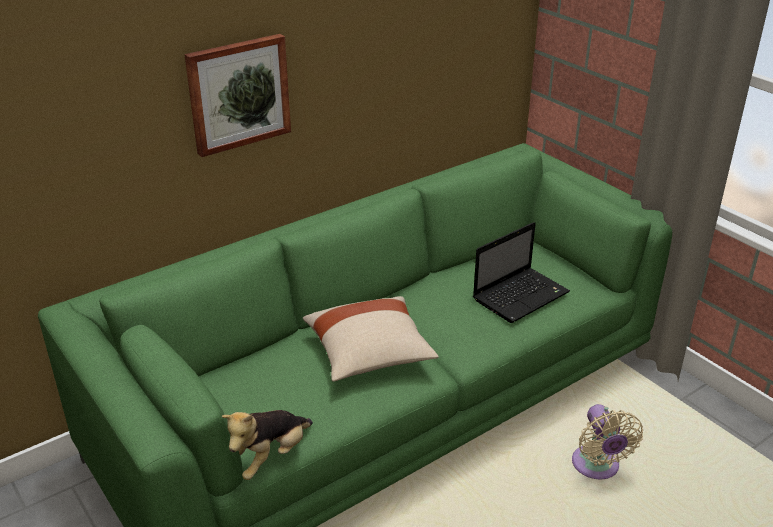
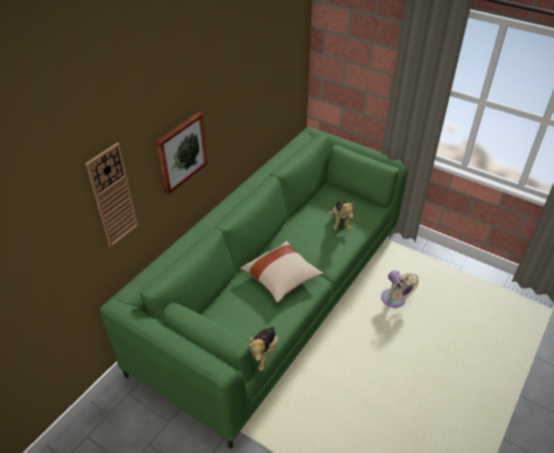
camera: 20 degrees left, 10 degrees up
(87, 121) = (112, 196): none -> wall clock
(521, 295) = (341, 222): laptop -> plush toy

